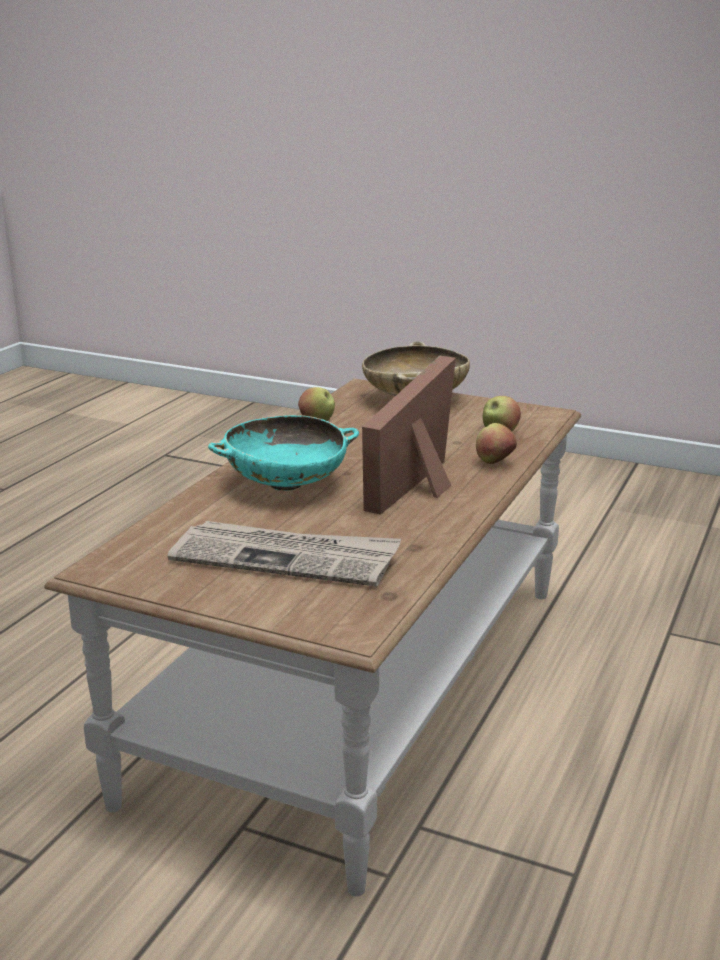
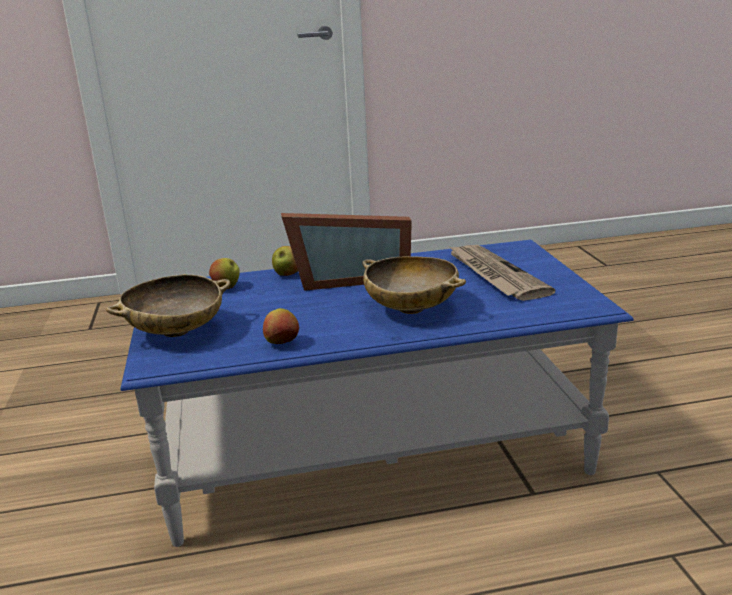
camera: 125 degrees left, 0 degrees up
(286, 485) = (411, 308): turquoise bowl -> beige bowl
(360, 686) = (374, 451): brown coffee table -> blue coffee table

